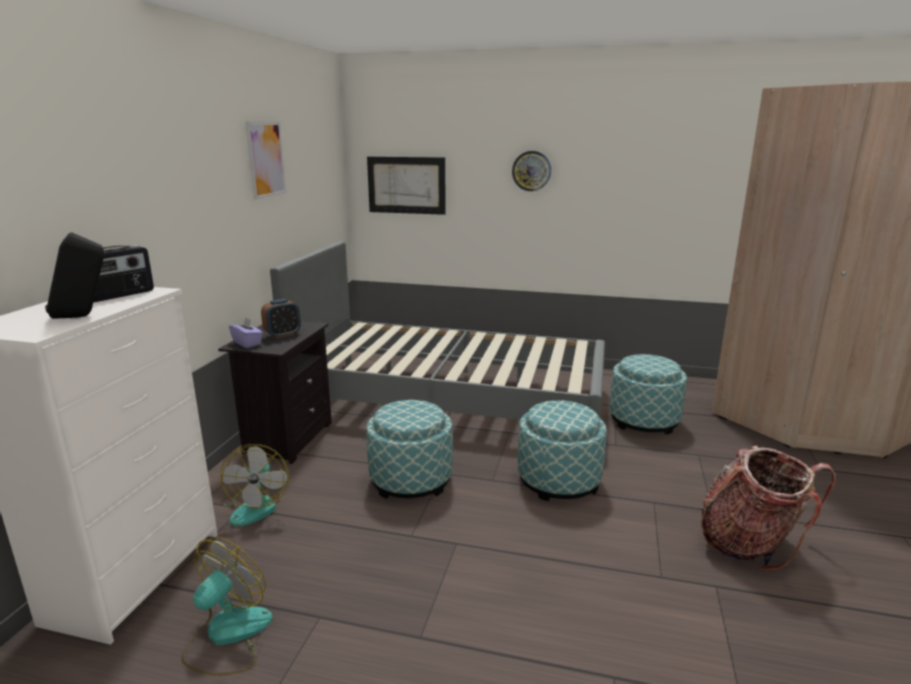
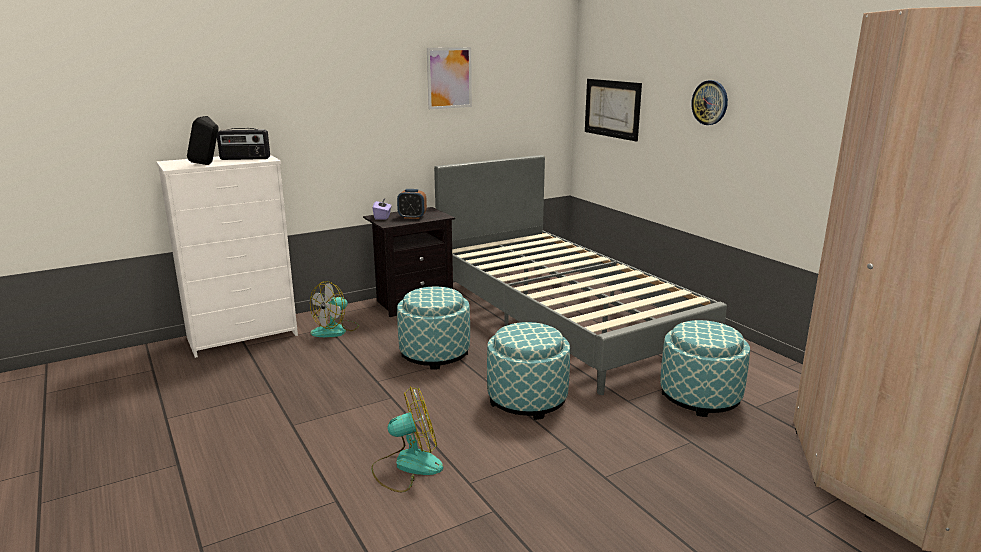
camera: 45 degrees right, 0 degrees up
(227, 636) = (230, 378): fan -> fan (407, 466)
(750, 544) = (582, 510): backpack -> none

